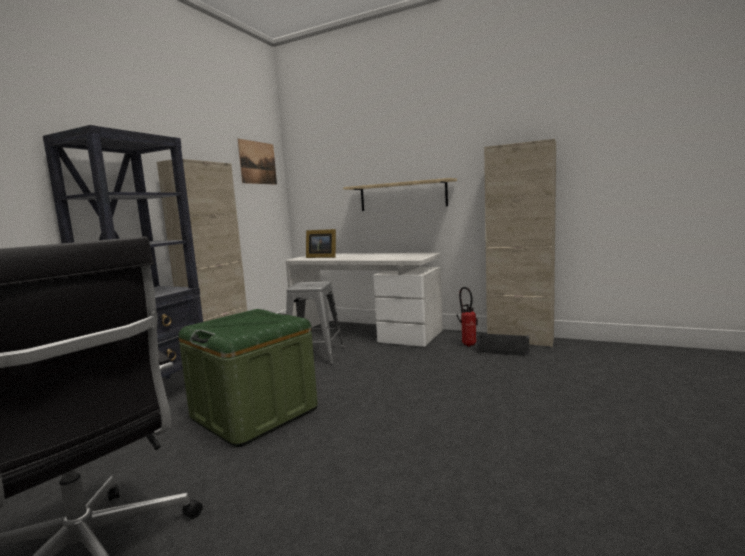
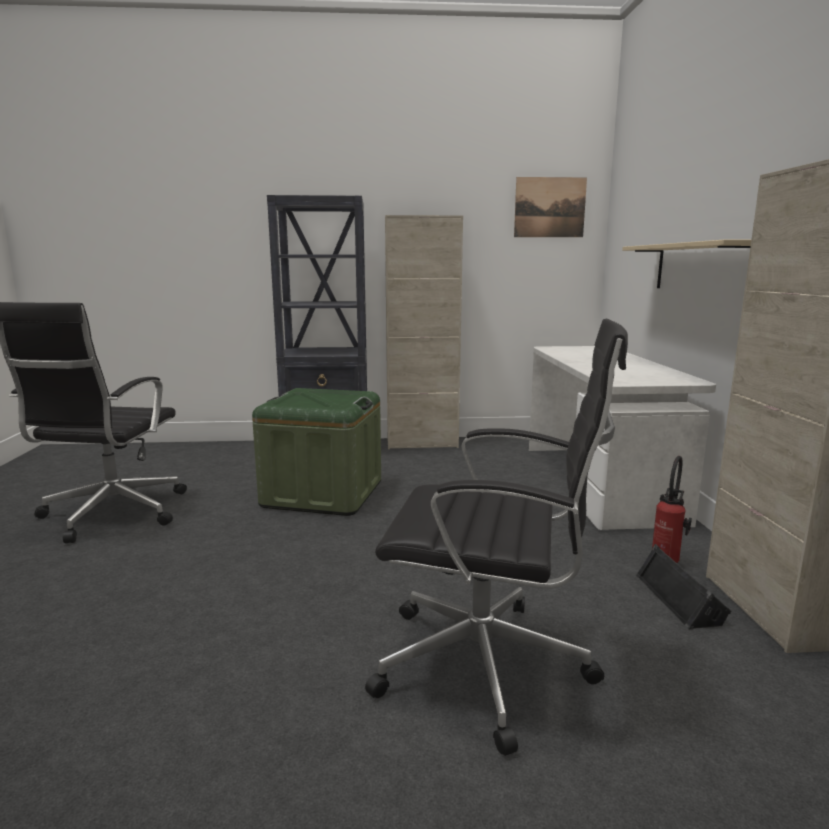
camera: 60 degrees right, 5 degrees up
(315, 355) = (483, 477): grey stool -> none
(321, 257) = (574, 352): picture frame -> none
(542, 403) = (489, 666): none -> black office chair

